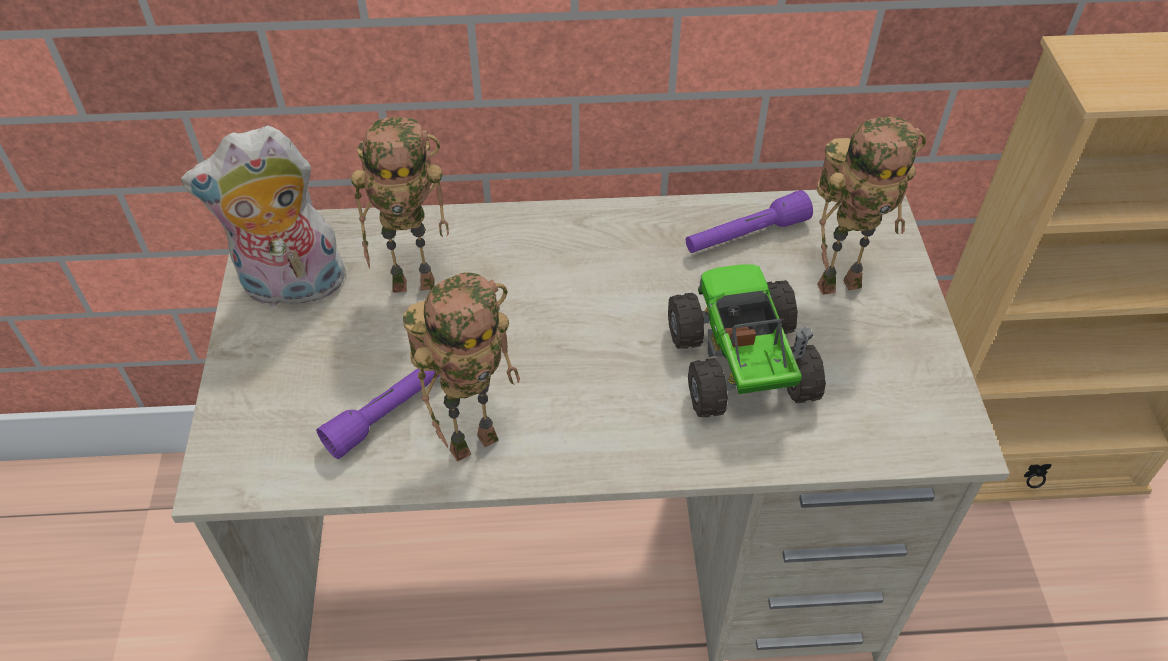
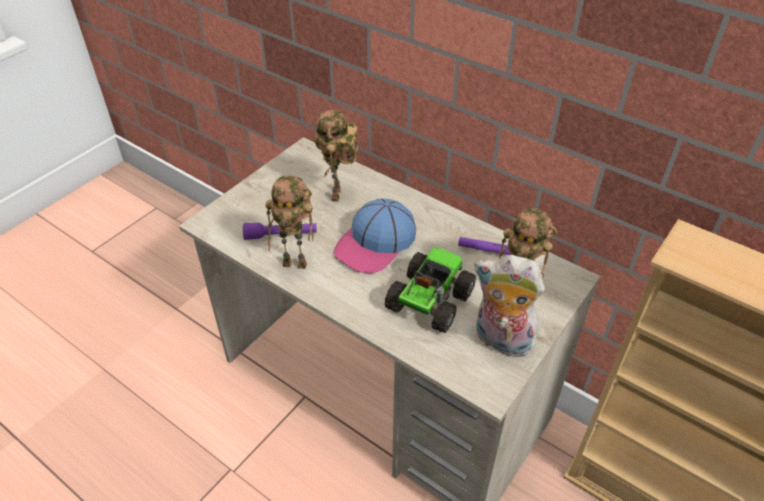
camera: 40 degrees right, 5 degrees down
(291, 288) = (292, 173): plush toy -> plush toy (500, 341)
(416, 281) = (338, 195): toy robot -> toy robot turned 60 degrees clockwise
(564, 325) = (376, 243): none -> cap

